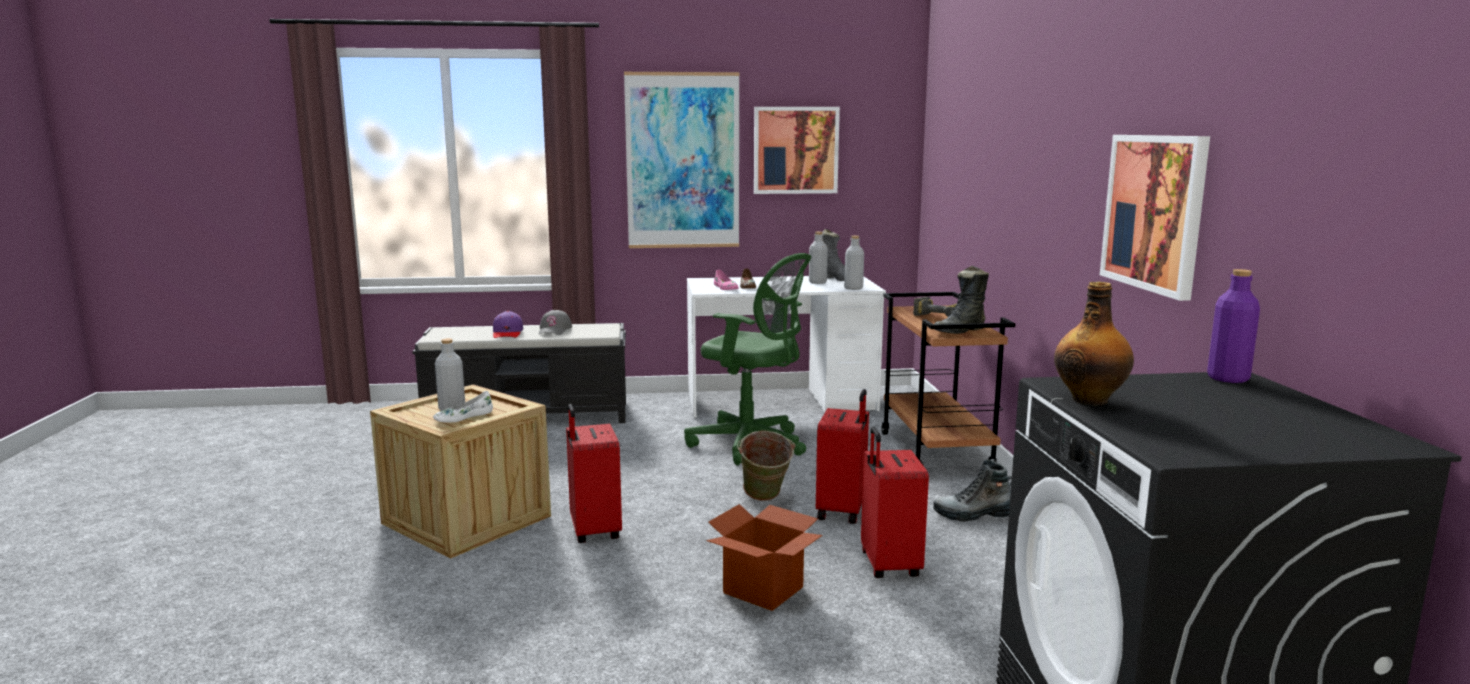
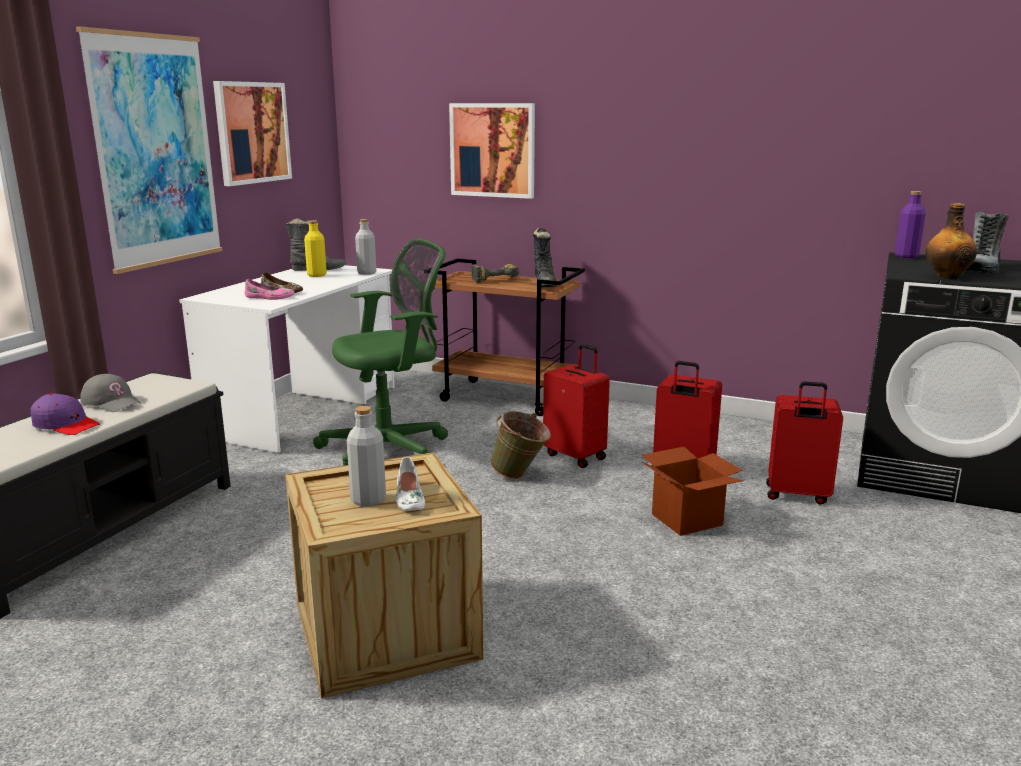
camera: 60 degrees left, 5 degrees up
(593, 531) = (502, 564): red suitcase -> red suitcase (797, 495)
(817, 282) = (317, 275): grey bottle -> yellow bottle
(974, 515) = (628, 422): boot -> boot (981, 269)
(1154, 212) = (771, 164): picture -> picture (493, 150)

